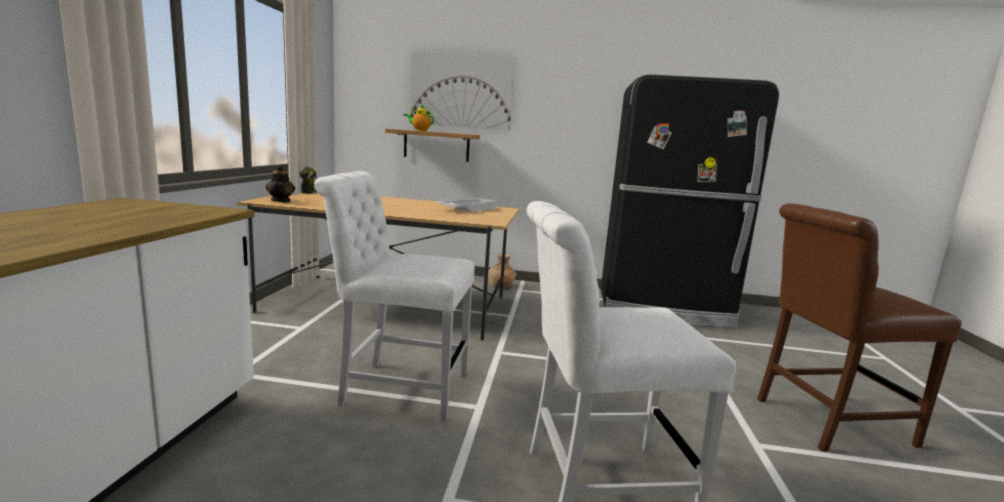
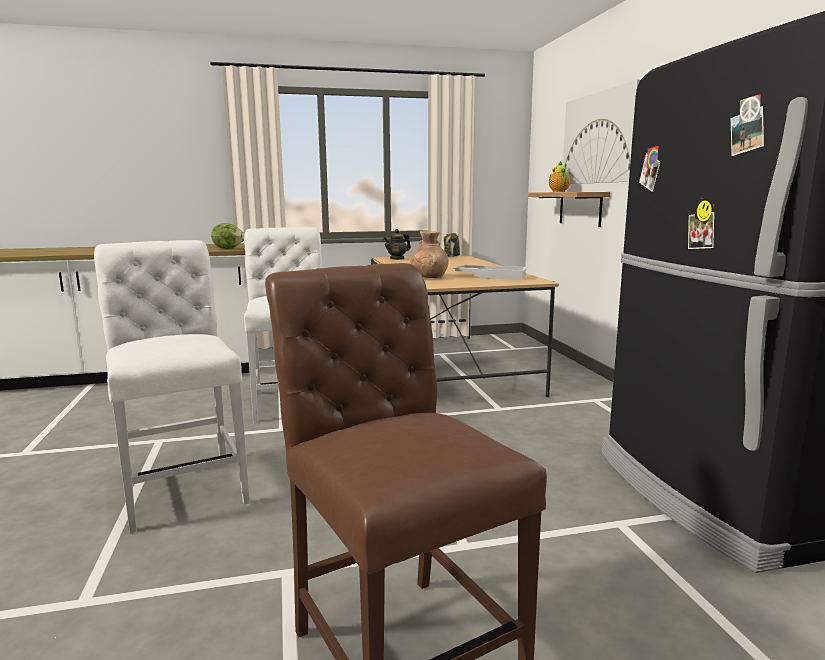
camera: 70 degrees right, 0 degrees up
(207, 210) = (228, 248): none -> lettuce
(500, 287) = (585, 390): brown vase -> brown vase (429, 277)

